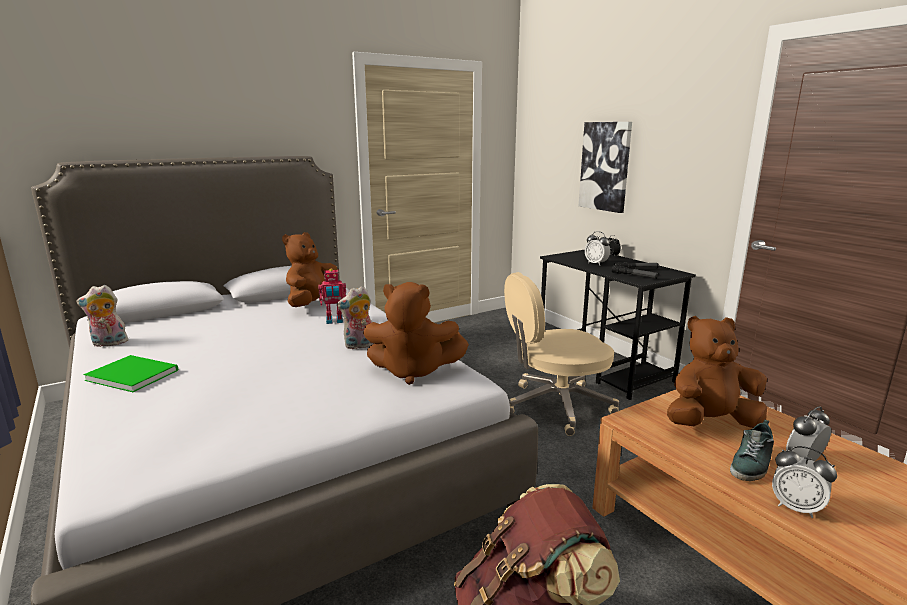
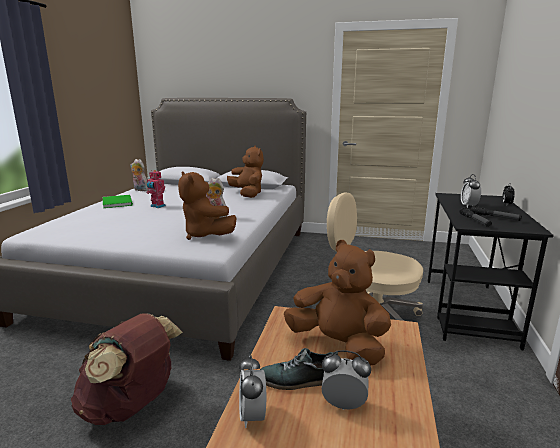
camera: 45 degrees right, 0 degrees up
(313, 305) = (247, 194): brown plush toy -> brown plush toy turned 75 degrees clockwise
(334, 321) = (236, 203): toy robot -> toy robot (157, 206)
(605, 166) = (527, 112): picture -> none

